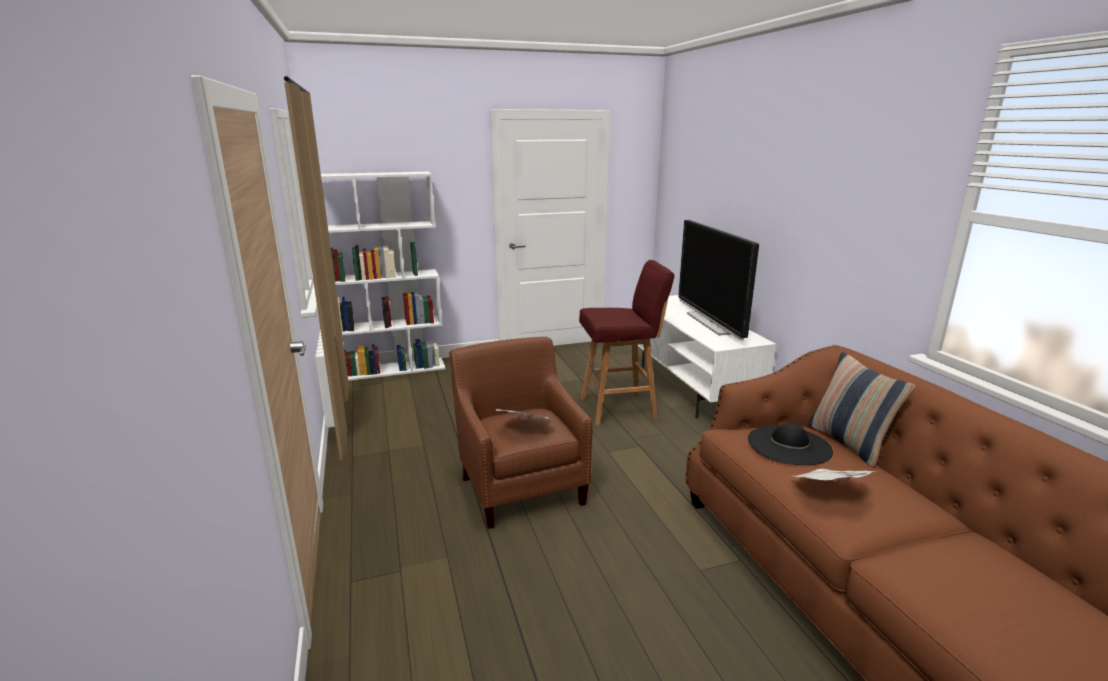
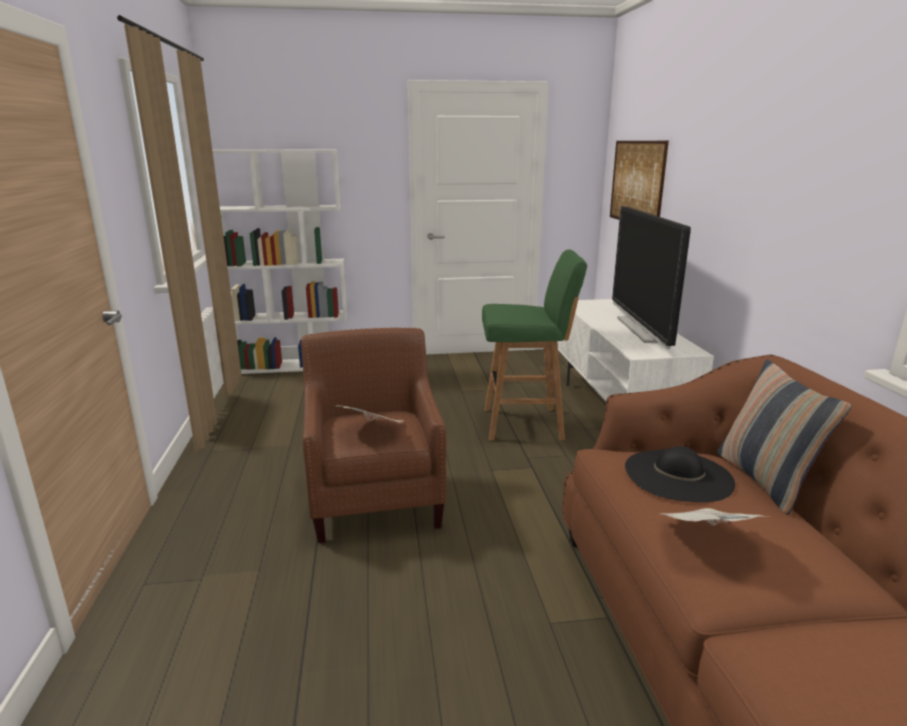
camera: 10 degrees right, 0 degrees up
(620, 408) = (525, 424): red stool -> green stool
(692, 198) = (636, 183): none -> picture

